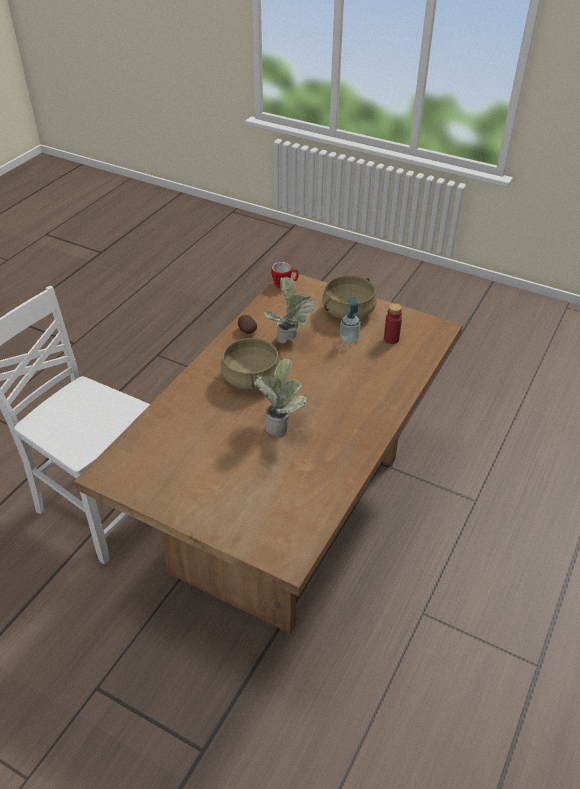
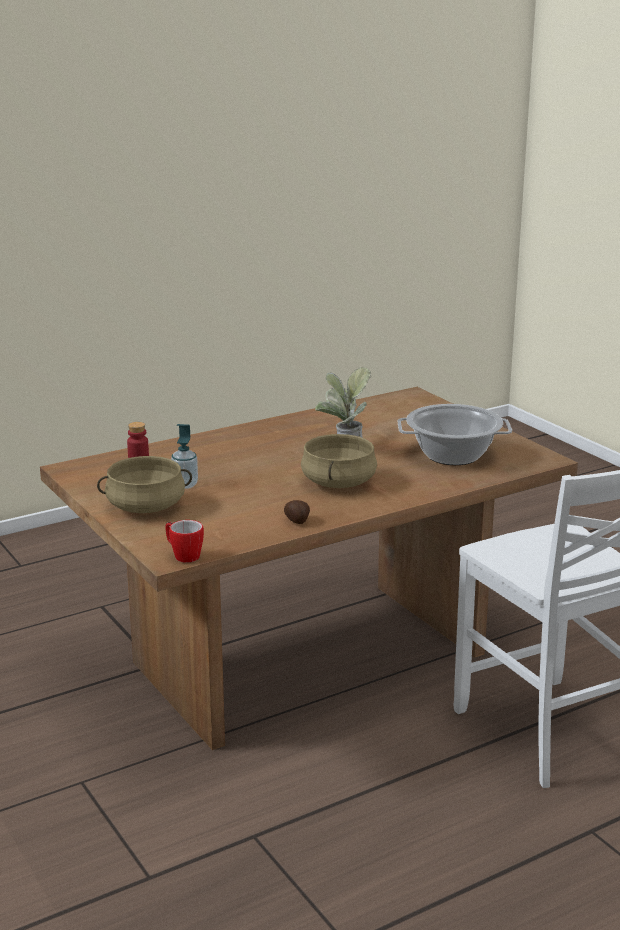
camera: 150 degrees left, 20 degrees down
(186, 448) = (453, 455): none -> cooking pot
(290, 341) = (255, 499): potted plant -> none

